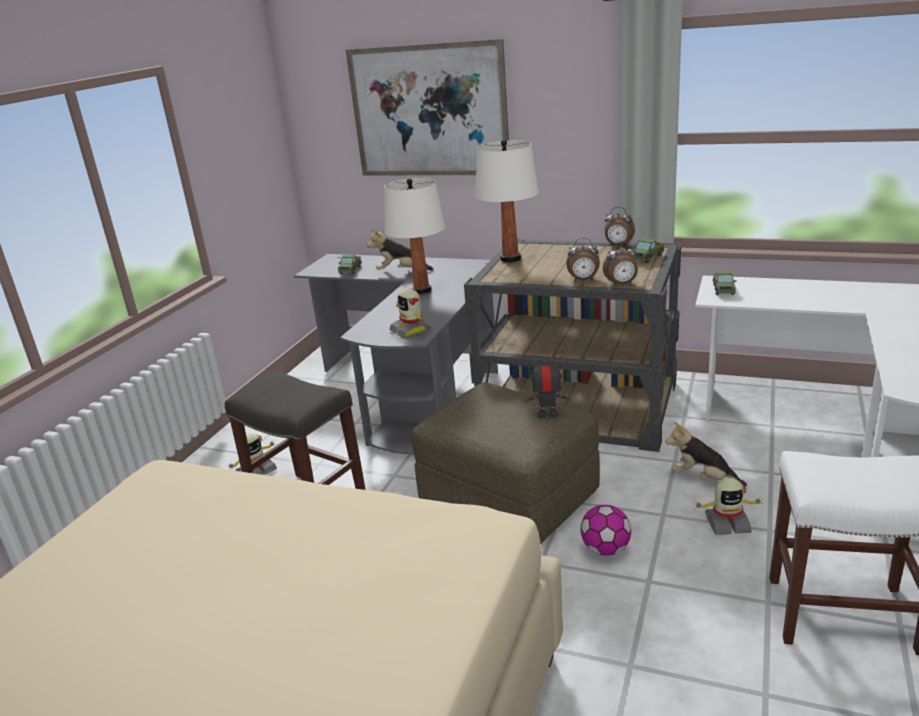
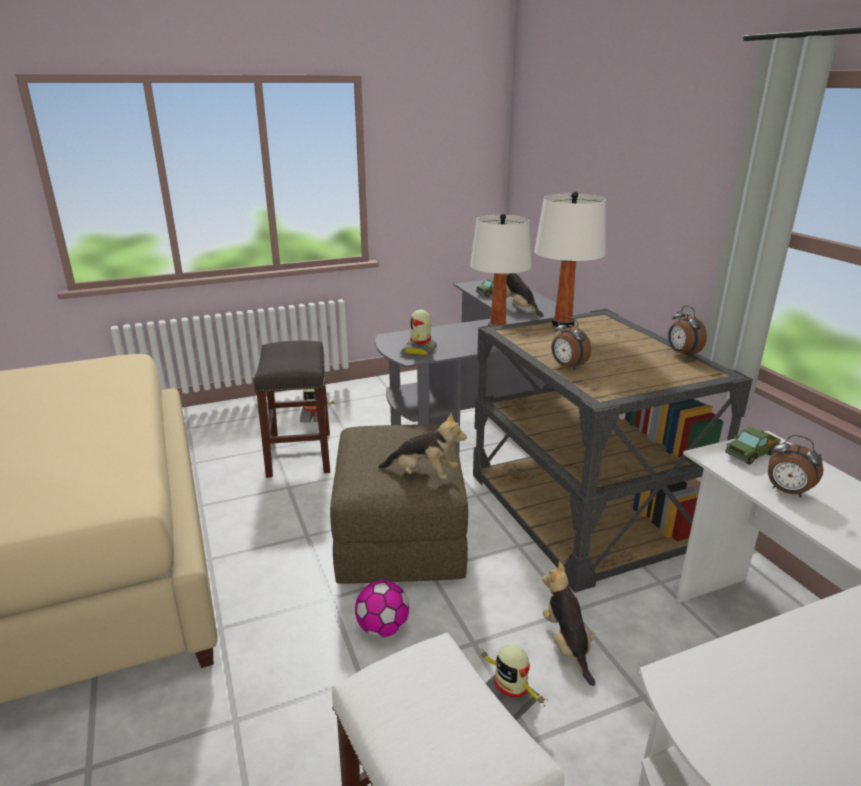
camera: 45 degrees right, 0 degrees up
(428, 111) = (592, 157): picture -> none
(547, 415) = (423, 474): toy robot -> plush toy
(621, 284) = (585, 385): alarm clock -> alarm clock (787, 491)
(647, 257) = (678, 375): toy truck -> none

